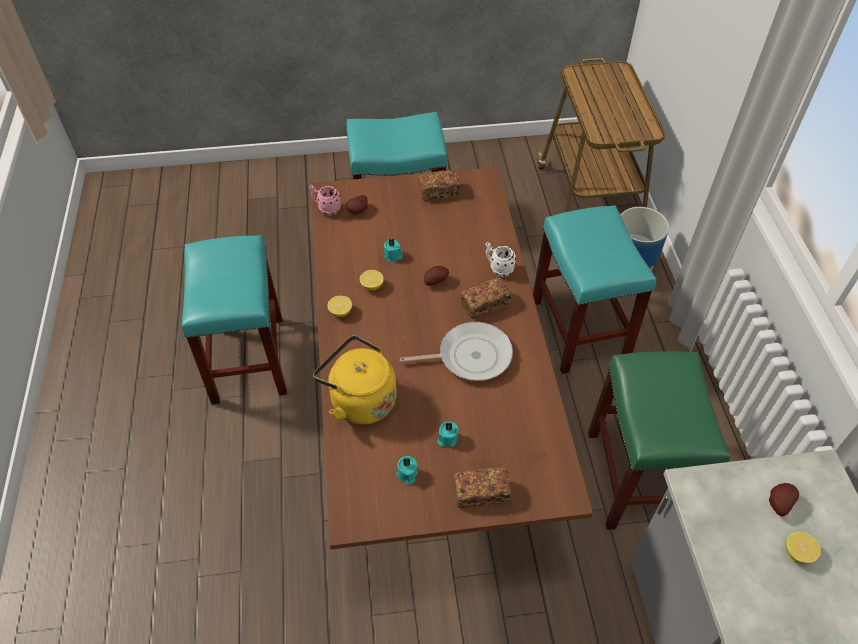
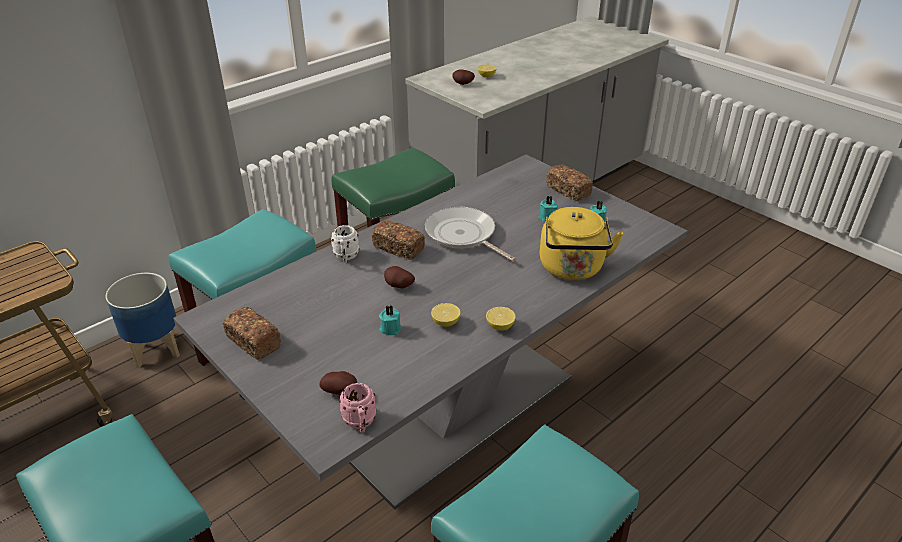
camera: 125 degrees left, 15 degrees down
(428, 418) = (450, 407): brown dining table -> grey dining table

